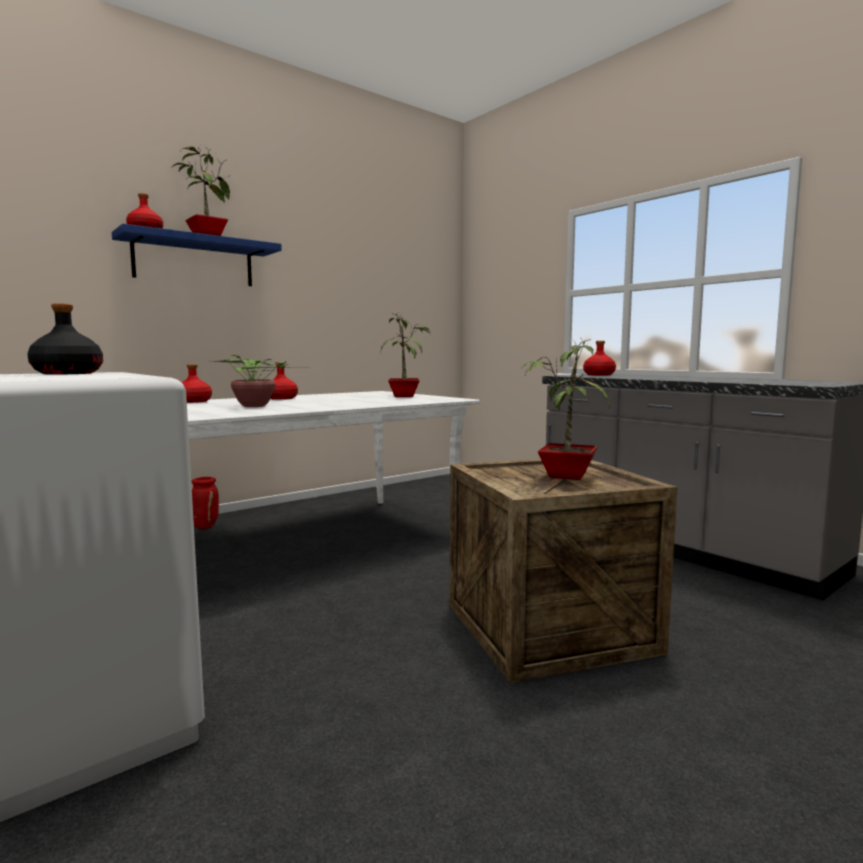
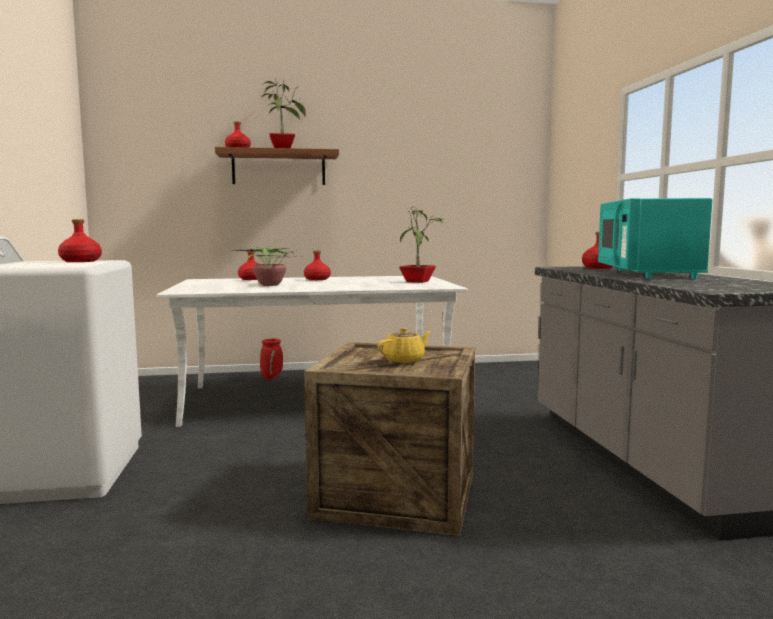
camera: 30 degrees right, 0 degrees up
(67, 373) = (80, 261): black bottle -> red bottle
(194, 261) = (279, 168): blue shelf -> brown shelf
(564, 476) = (404, 360): potted plant -> yellow teapot
(673, 377) = (646, 274): none -> turquoise microwave

